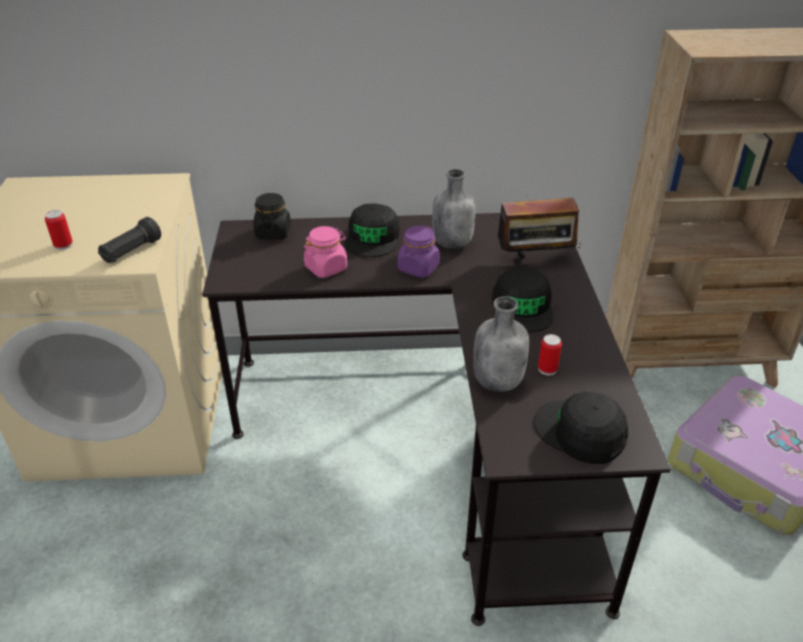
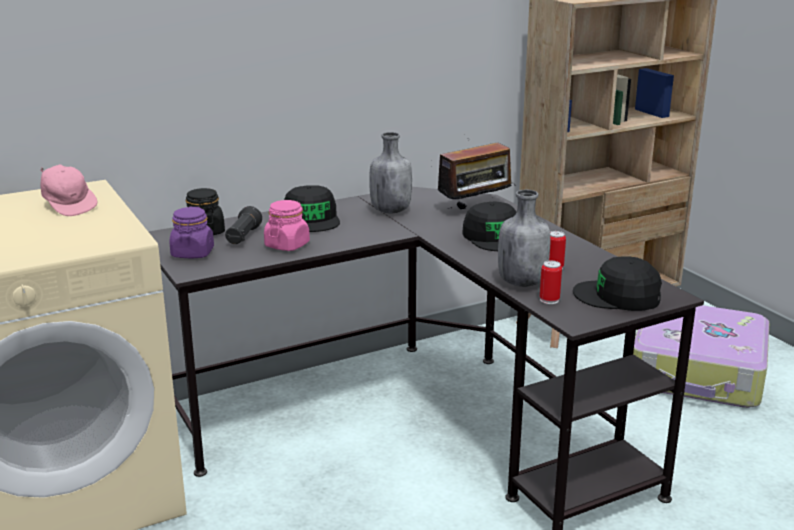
camera: 25 degrees left, 15 degrees down
(63, 245) = (26, 243): can -> can (549, 300)
(131, 252) = (112, 235): black flashlight -> black flashlight (243, 237)
(133, 203) = (69, 206): none -> pink cap
(418, 268) = (376, 230): purple jar -> purple jar (192, 253)

